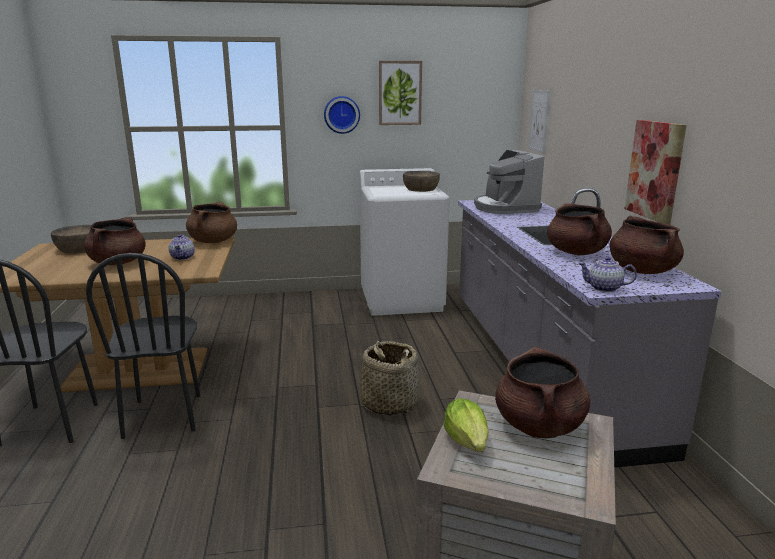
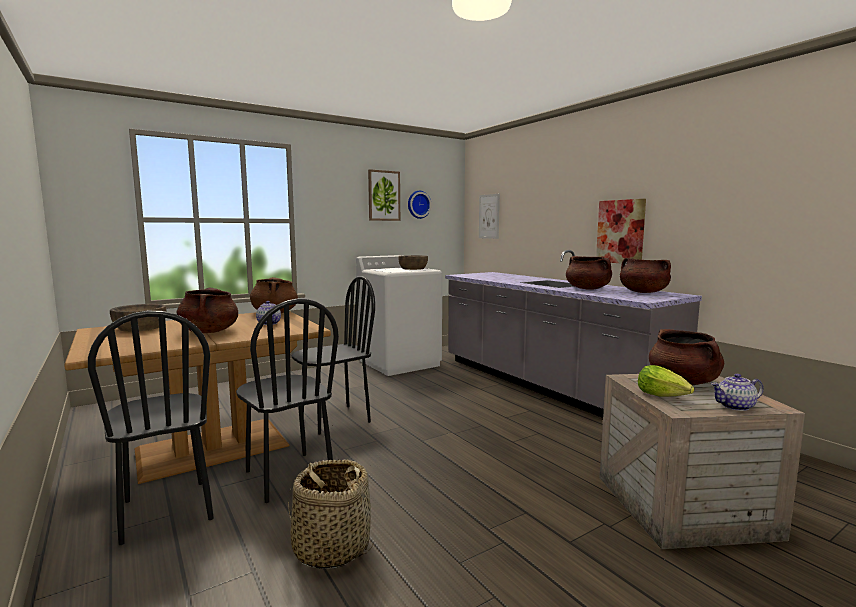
camera: 25 degrees left, 10 degrees down
(264, 361) = (335, 419): none -> black chair
(341, 114) = (340, 211): wall clock -> wall clock (418, 204)
(389, 403) = (474, 427): basket -> basket (331, 547)
(505, 208) = (487, 276): coffee machine -> none
(604, 288) = (645, 299): teapot -> teapot (735, 406)

